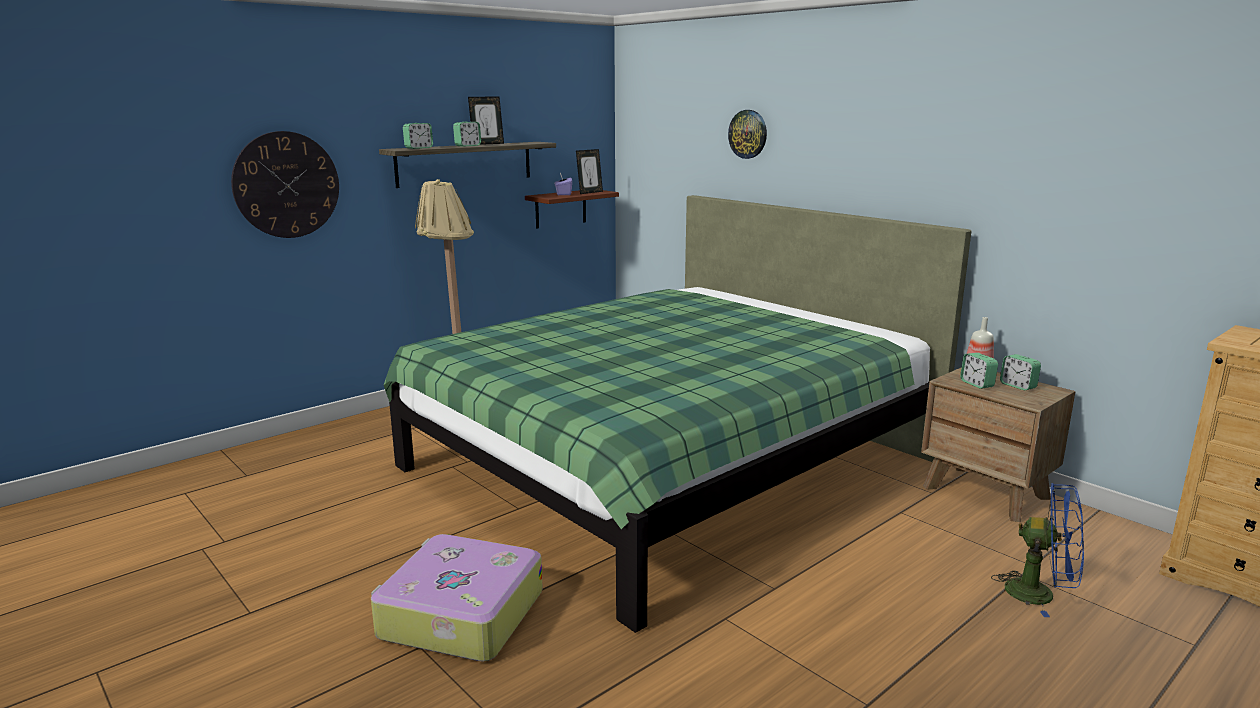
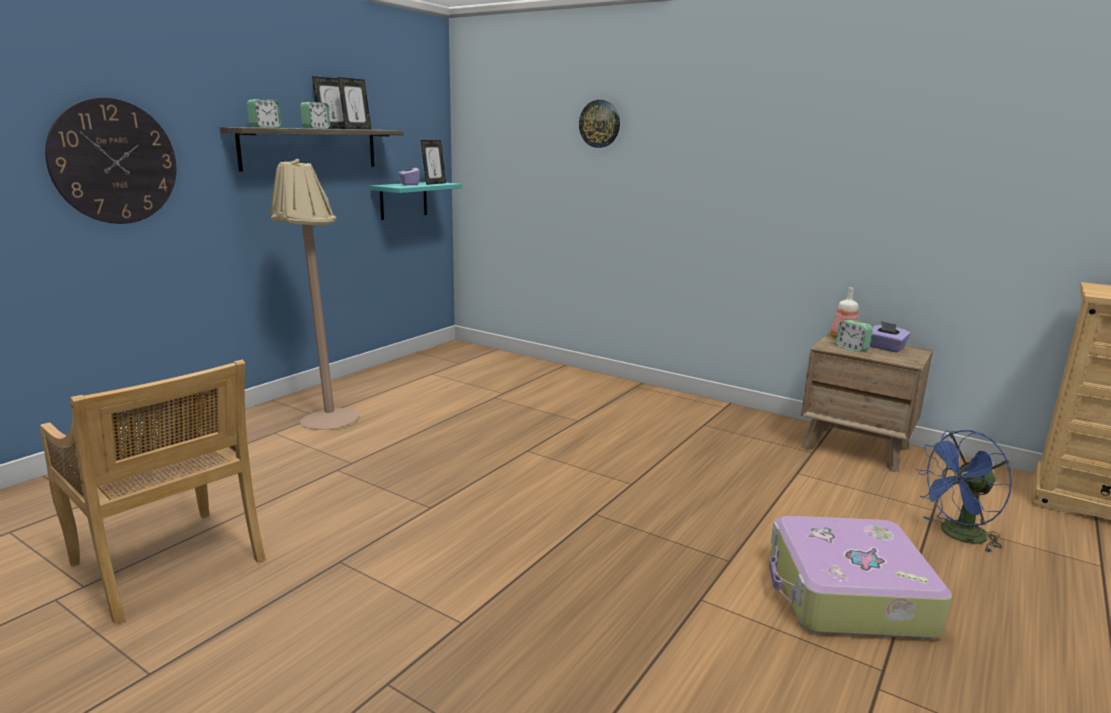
camera: 15 degrees left, 0 degrees up
(290, 532) = (169, 564): none -> beige chair
(459, 615) = (418, 637): suitcase -> suitcase (847, 595)
(508, 144) = (356, 129): none -> picture frame
(560, 208) = (403, 200): brown shelf -> turquoise shelf
(667, 463) = (561, 446): green bed -> none
(1018, 386) = (885, 348): alarm clock -> purple tissue box
(1040, 594) = (957, 536): blue fan -> blue fan turned 150 degrees clockwise

